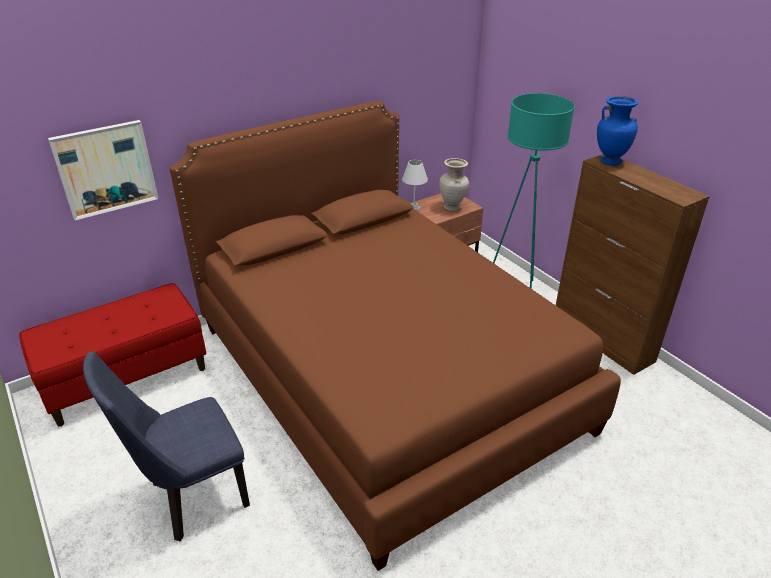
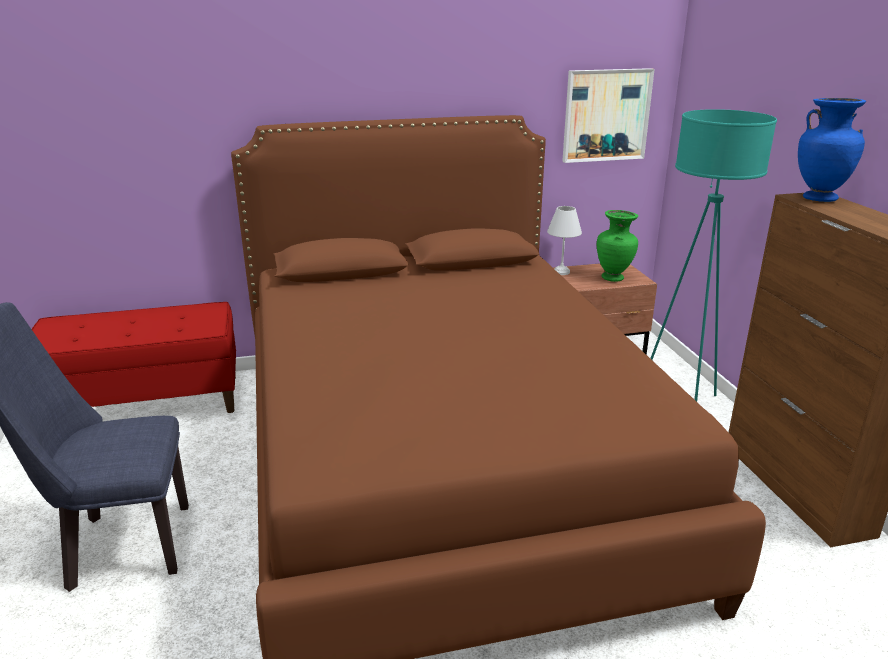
camera: 20 degrees right, 10 degrees down
(106, 169) = (160, 143): picture -> picture (606, 115)
(452, 208) = (613, 278): beige vase -> green vase

